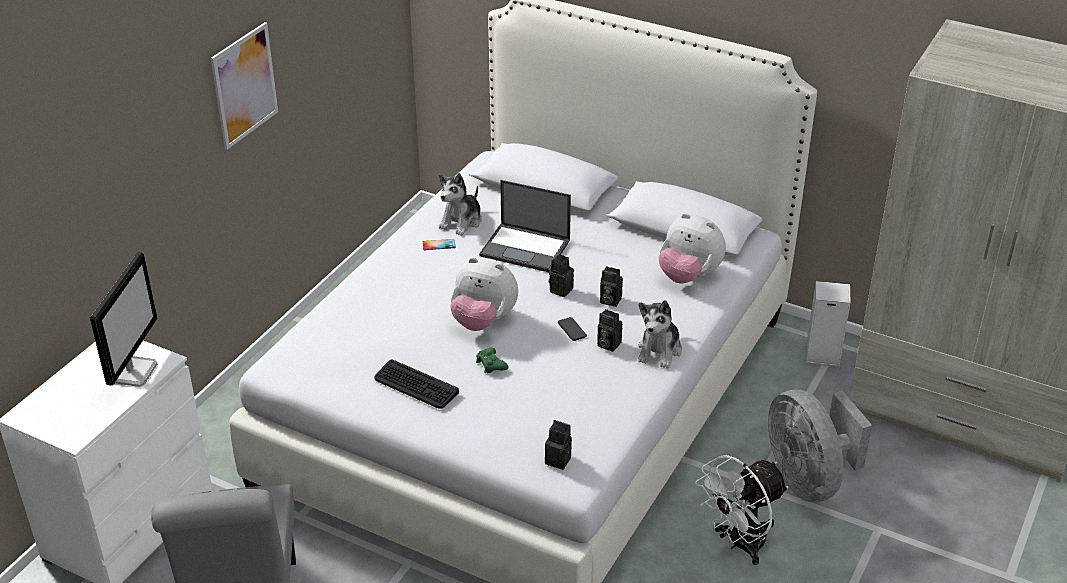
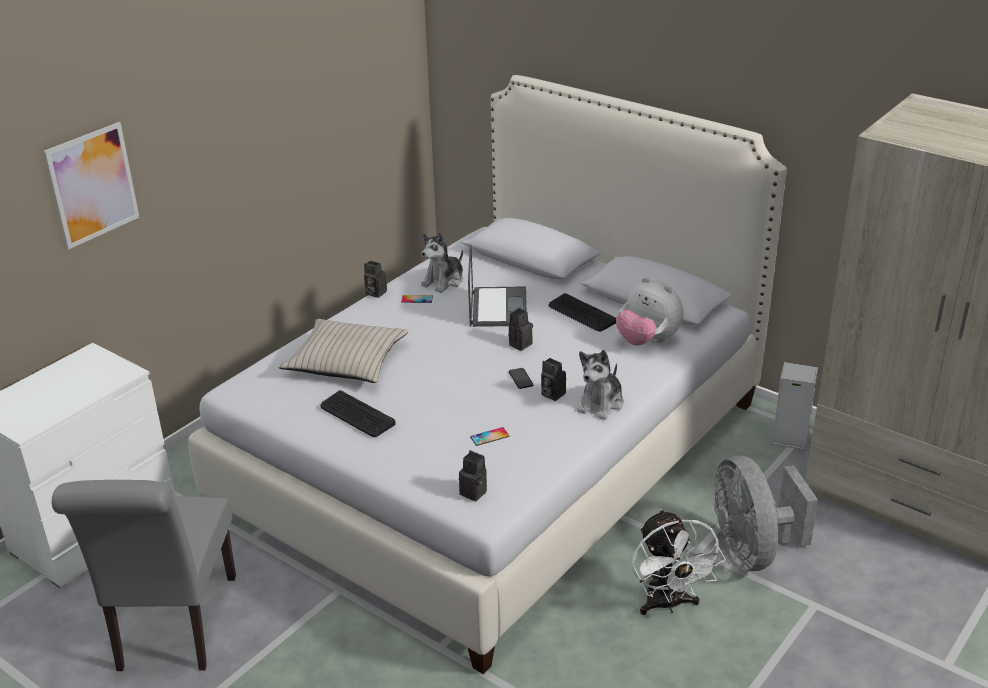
camera: 10 degrees right, 5 degrees down
(132, 371) = (96, 379): monitor -> none
(244, 85) = (245, 136): picture -> picture (92, 185)
(385, 325) = (346, 361): none -> beige pillow
(483, 321) = (438, 365): plush toy -> none
(491, 364) = (434, 403): green game controller -> none
(526, 248) = (497, 307): laptop -> laptop turned 120 degrees counterclockwise
(557, 397) = (489, 437): none -> phone
(609, 300) = (564, 356): camera -> camera (374, 293)
(614, 249) = (581, 314): none -> keyboard
(739, 544) = (668, 605): white fan -> white fan turned 75 degrees counterclockwise

